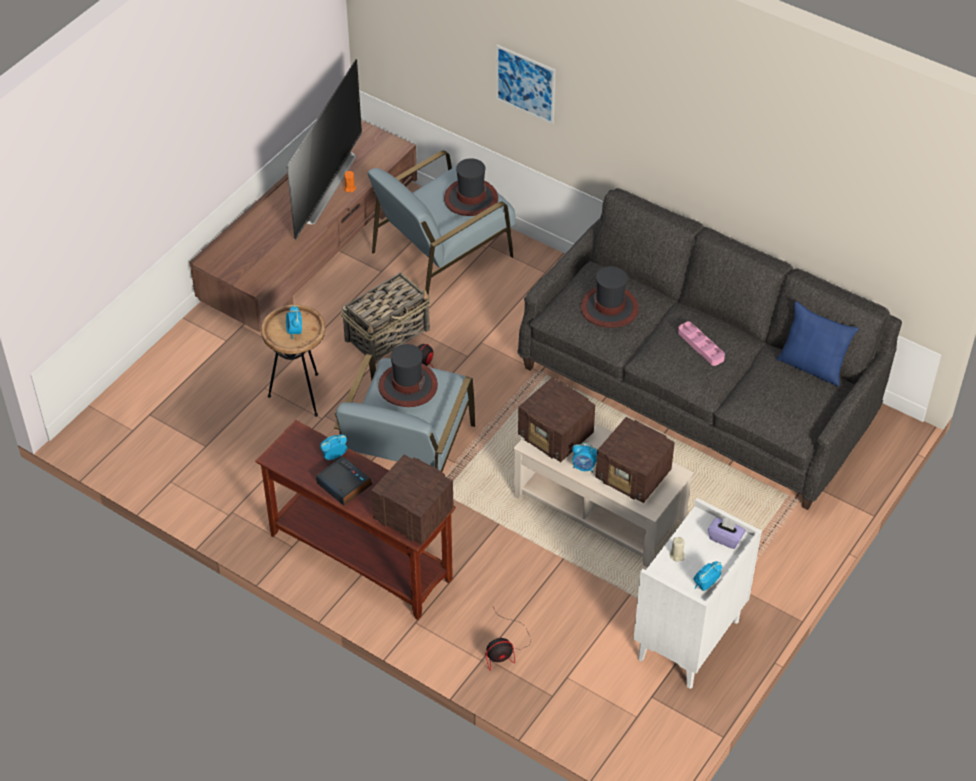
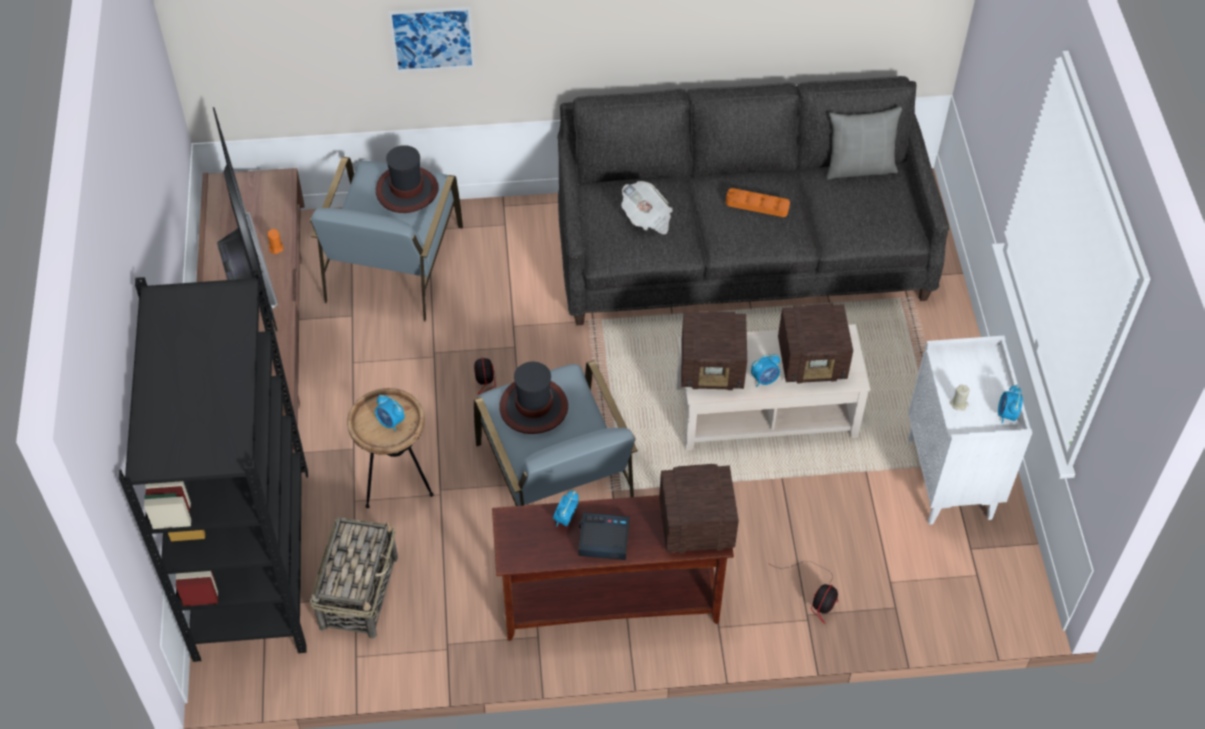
camera: 40 degrees left, 5 degrees up
(167, 384) = (252, 562): none -> black bookcase
(388, 334) = (420, 372): basket -> basket (359, 591)
(609, 308) = (647, 218): hat -> newspaper
(700, 346) = (757, 205): pink tray -> orange tray
(725, 538) = (979, 362): purple tissue box -> none
(812, 366) = (859, 167): blue pillow -> grey pillow

